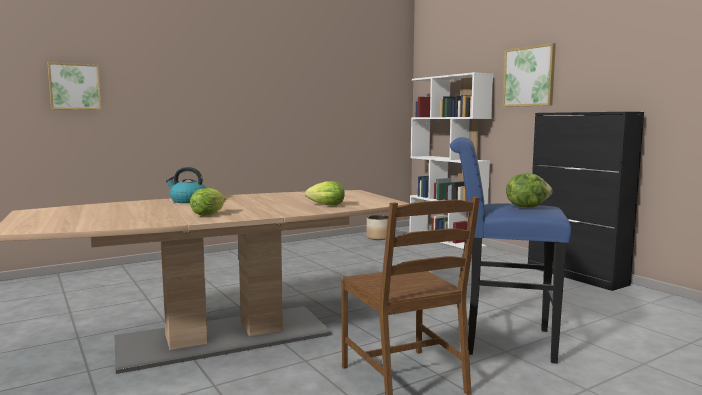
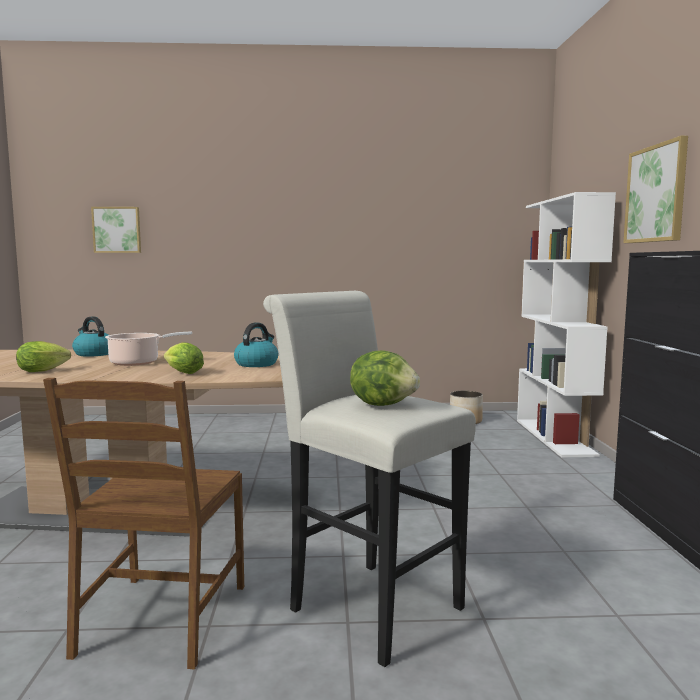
camera: 30 degrees right, 0 degrees up
(258, 203) = (138, 362): none -> cooking pot
(350, 196) = (257, 364): none -> kettle
(499, 341) = (367, 604): blue stool -> white stool

